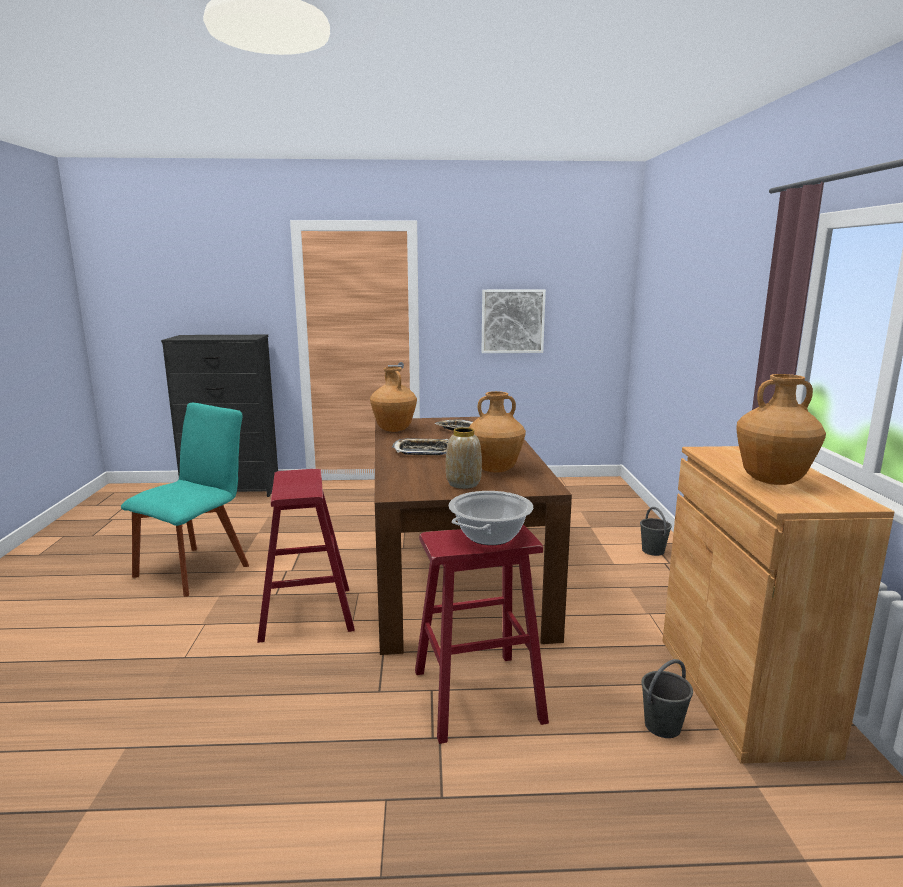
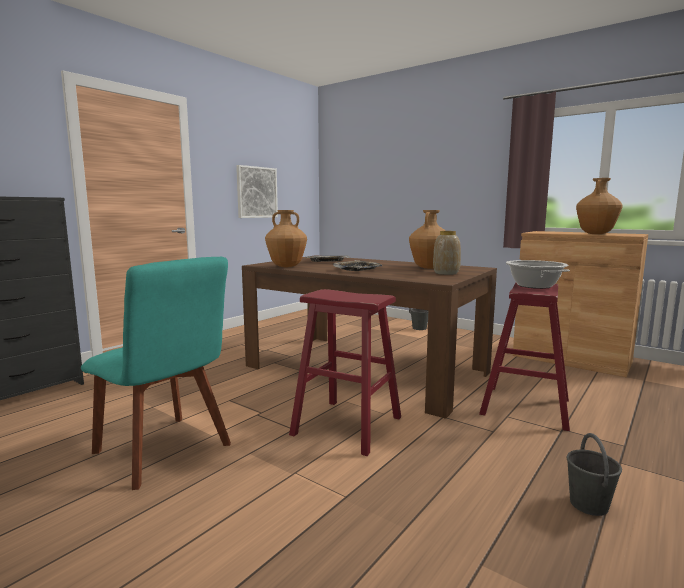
camera: 50 degrees left, 5 degrees down
(196, 568) = (165, 451): turquoise chair -> turquoise chair turned 150 degrees clockwise
(663, 725) = (587, 379): grey bucket -> grey bucket (588, 504)

